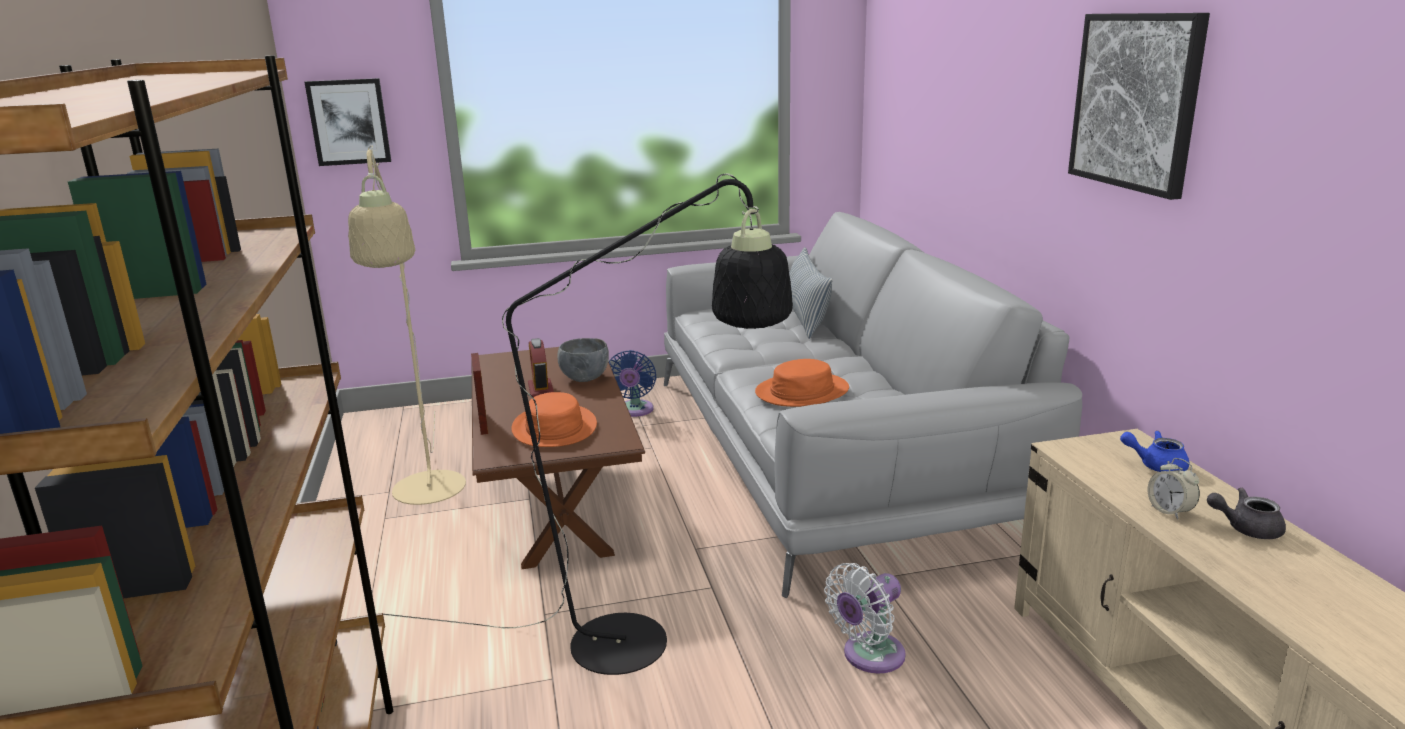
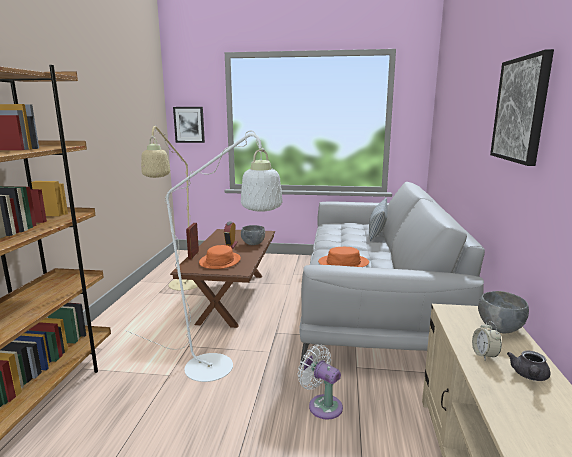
camera: 20 degrees right, 5 degrees down
(634, 411) = (294, 267): blue fan -> none
(644, 645) = (219, 371): black floor lamp -> white floor lamp
(869, 656) = (322, 405): white fan -> white fan turned 60 degrees clockwise
(1156, 465) = (499, 328): blue teapot -> grey bowl
(1245, 528) = (529, 376): grey teapot -> grey teapot turned 90 degrees counterclockwise

